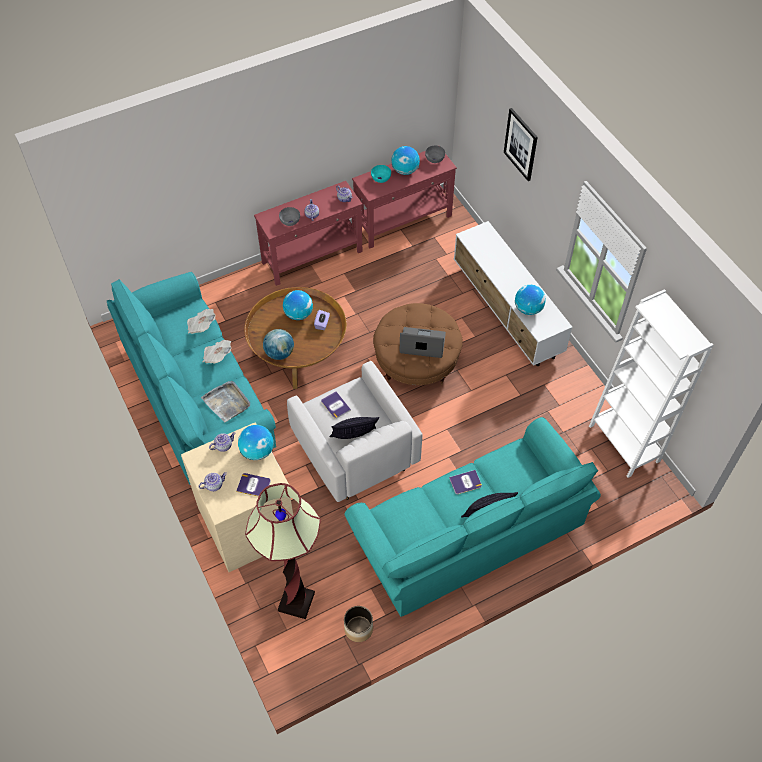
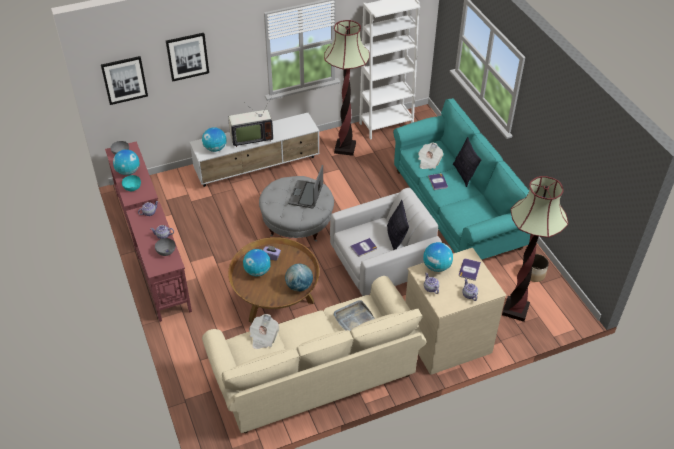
camera: 85 degrees left, 10 degrees down
(198, 398) = (314, 374): turquoise sofa -> beige sofa
(217, 356) = (300, 326): newspaper -> newspaper (429, 162)
(416, 360) = (297, 222): brown ottoman -> grey ottoman
(479, 107) = (124, 80): none -> picture
(507, 275) = (250, 138): none -> television
(528, 309) = (287, 131): globe -> globe (215, 148)
(563, 398) = (345, 148): none -> floor lamp

